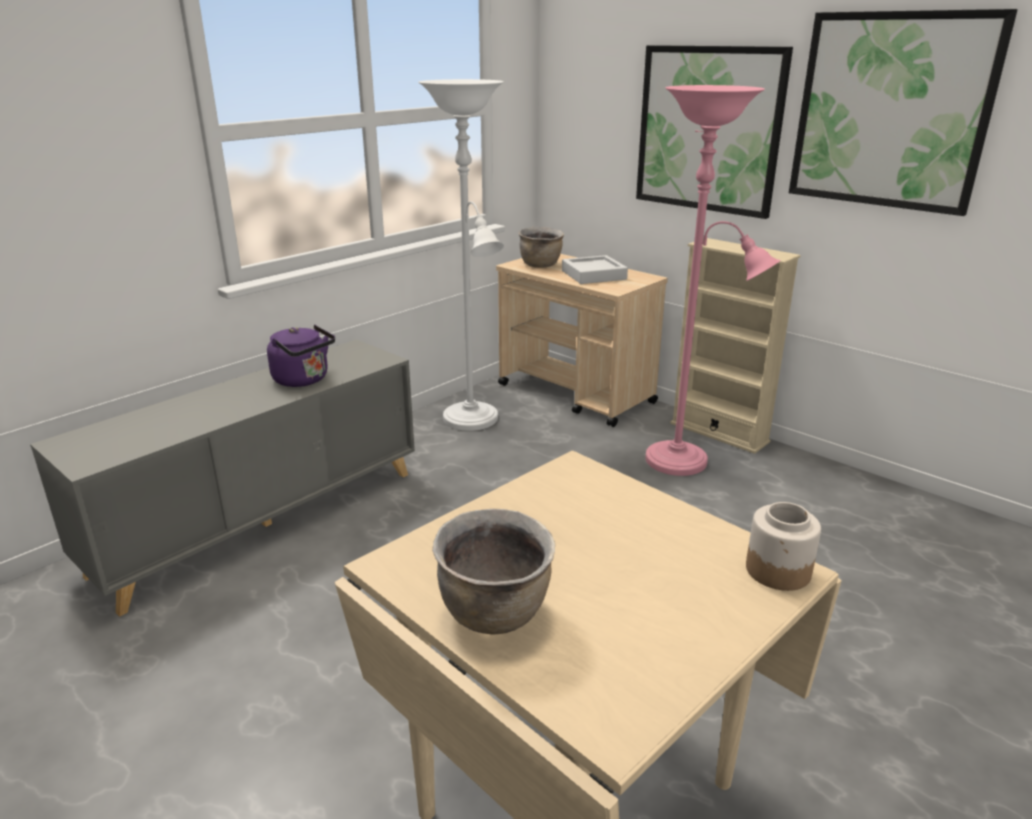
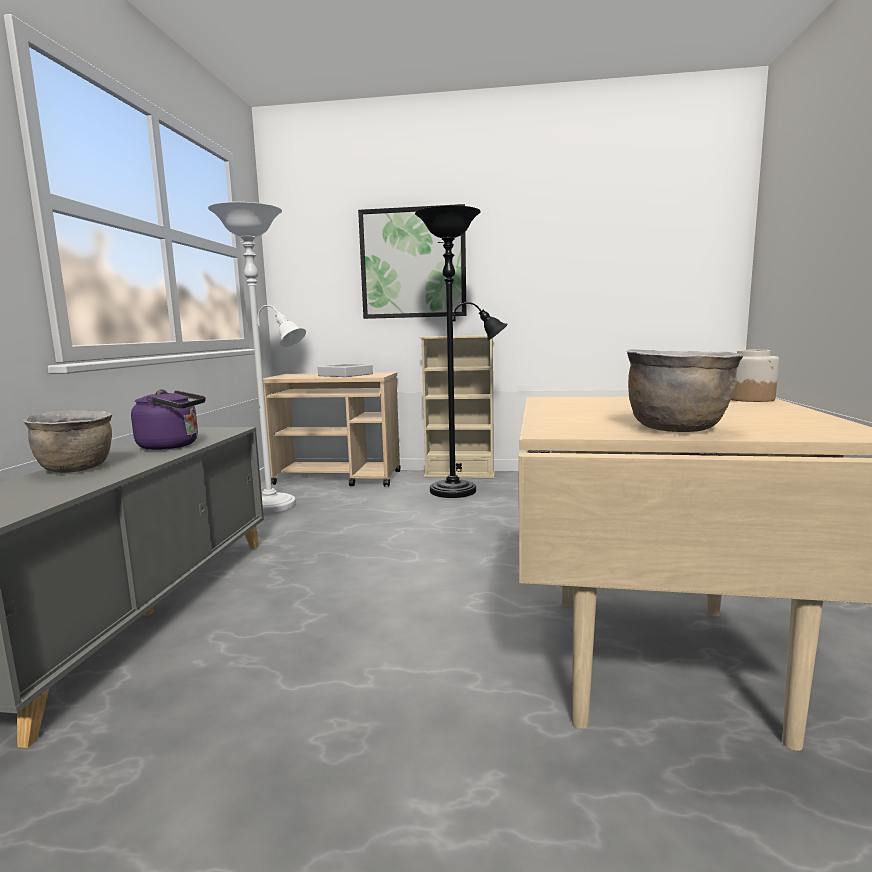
camera: 35 degrees left, 15 degrees down
(541, 265) = (296, 376): brown cooking pot -> brown cooking pot (77, 469)
(684, 462) = (459, 490): pink floor lamp -> black floor lamp
(891, 111) = (533, 238): picture -> none

